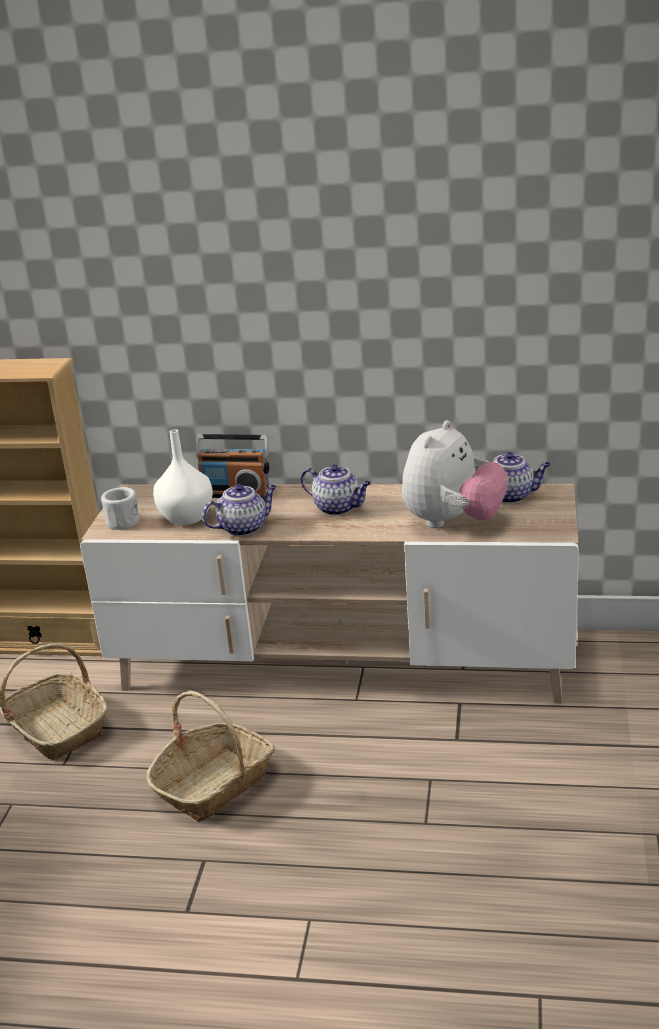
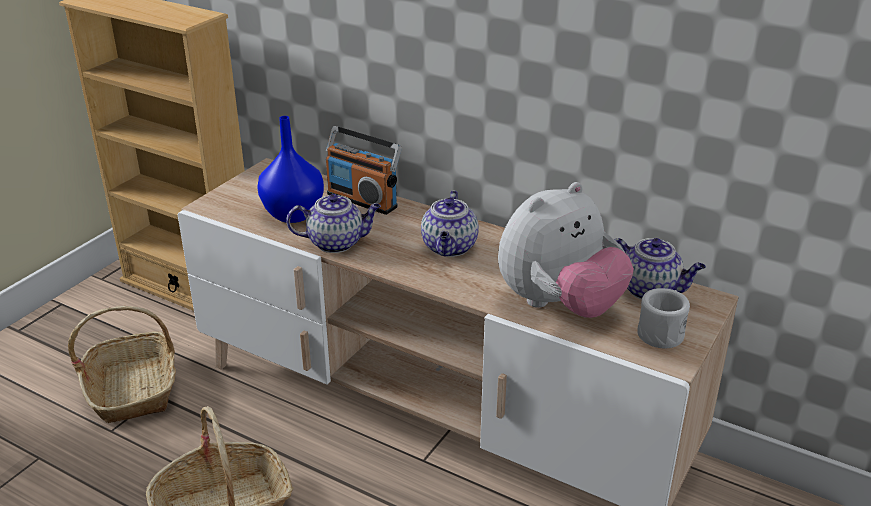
camera: 20 degrees right, 5 degrees up
(124, 520) = (236, 199): white mug -> white mug (662, 332)
(187, 517) = (294, 214): white vase -> blue vase
(338, 508) = (450, 248): teapot -> teapot turned 45 degrees clockwise

